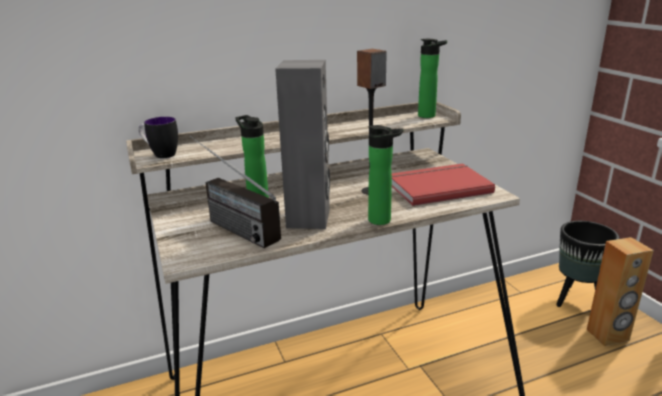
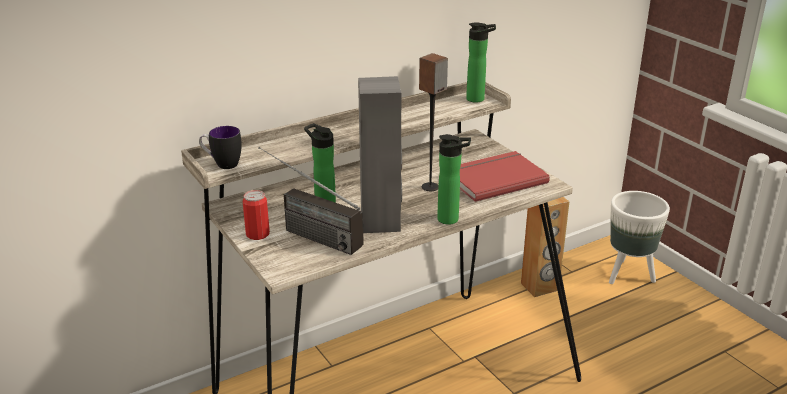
camera: 10 degrees left, 5 degrees up
(181, 223) = (257, 234): none -> can
(575, 300) = (627, 275): black planter -> white planter
(608, 335) = (660, 309): brown speaker -> brown speaker (540, 287)

